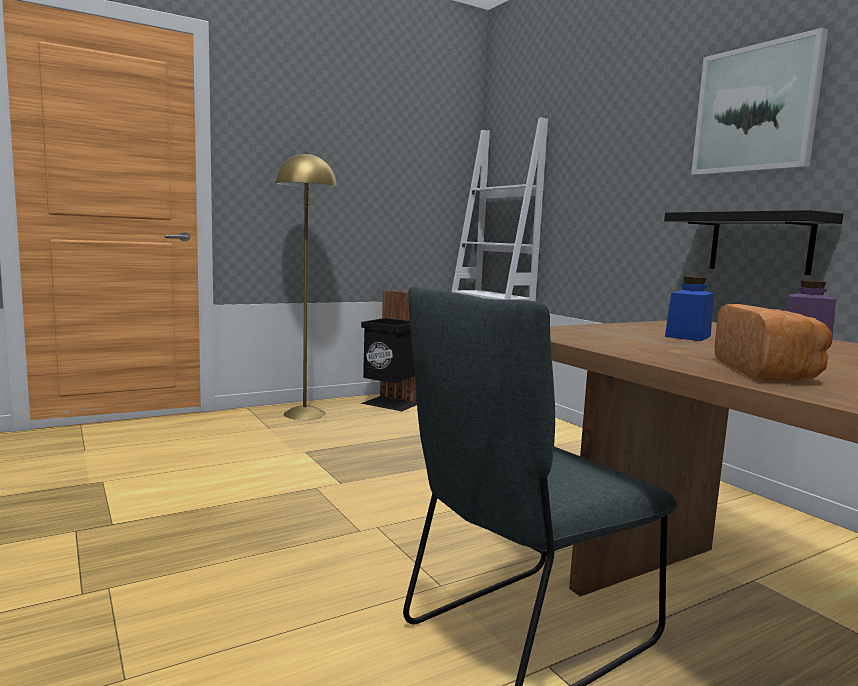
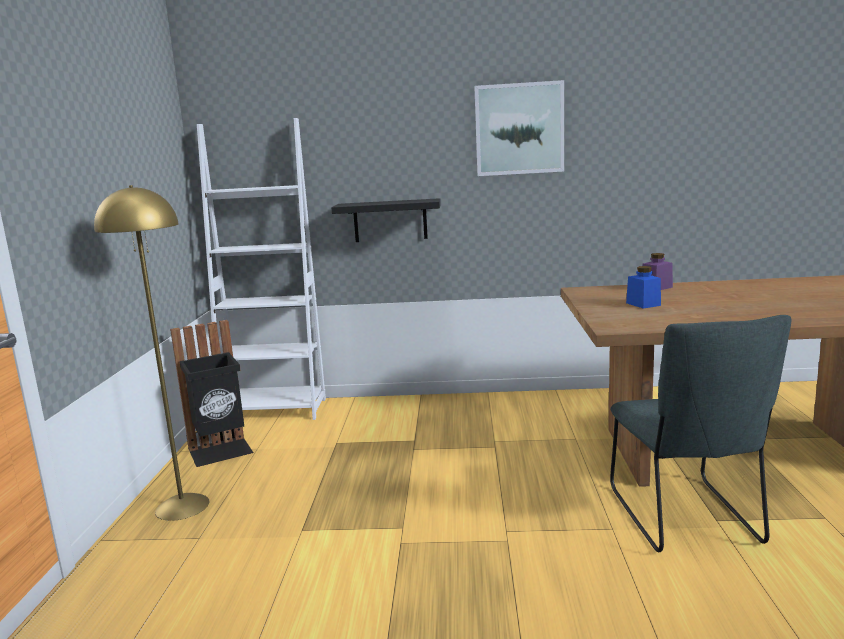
camera: 55 degrees left, 5 degrees up
(760, 243) = (536, 223): black shelf -> black shelf (390, 220)
(767, 372) = (760, 315): bread -> none

